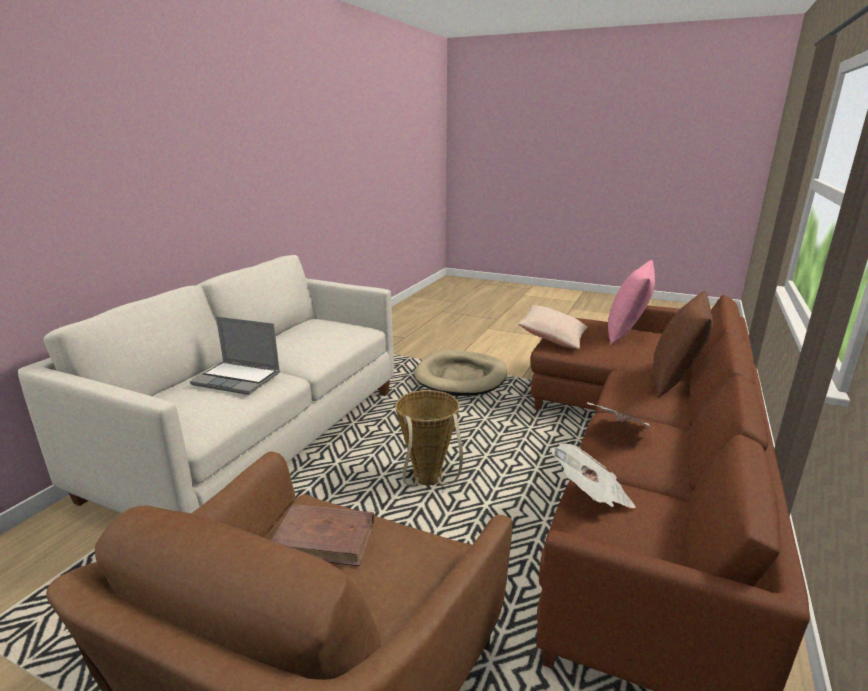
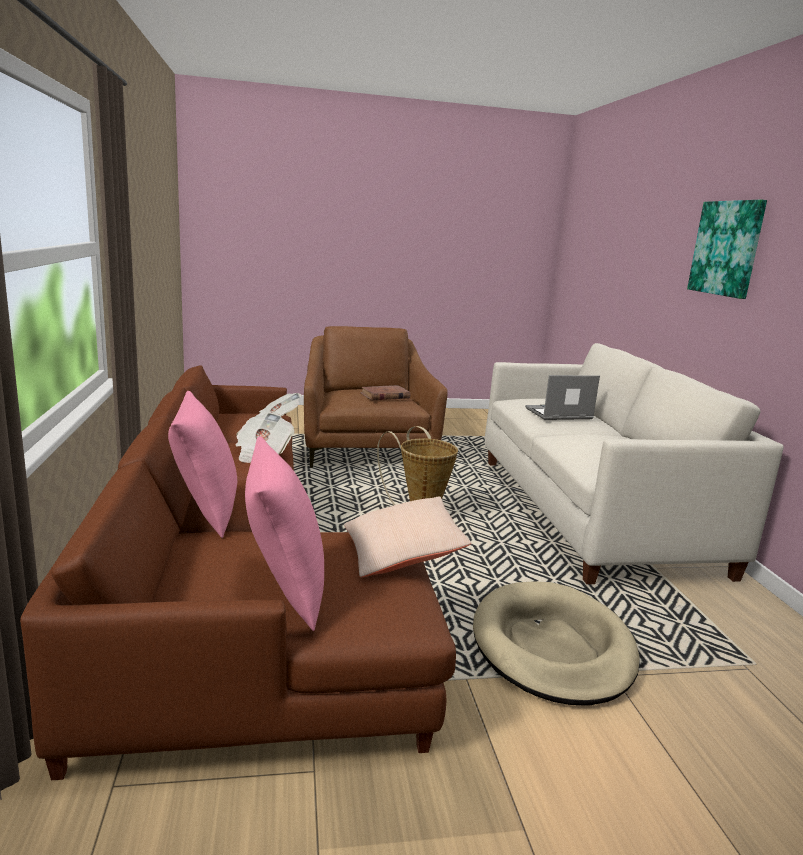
camera: 145 degrees right, 5 degrees down
(153, 149) = (727, 248): none -> picture
(674, 381) = (206, 512): brown pillow -> pink pillow

